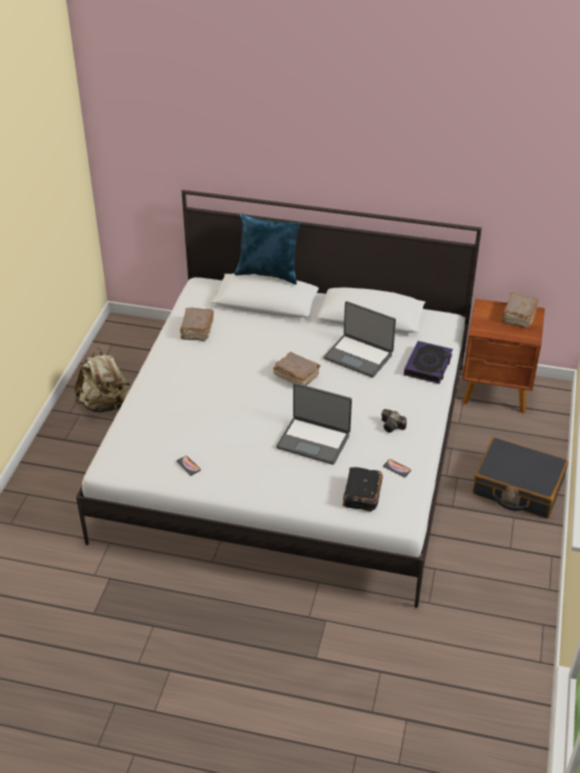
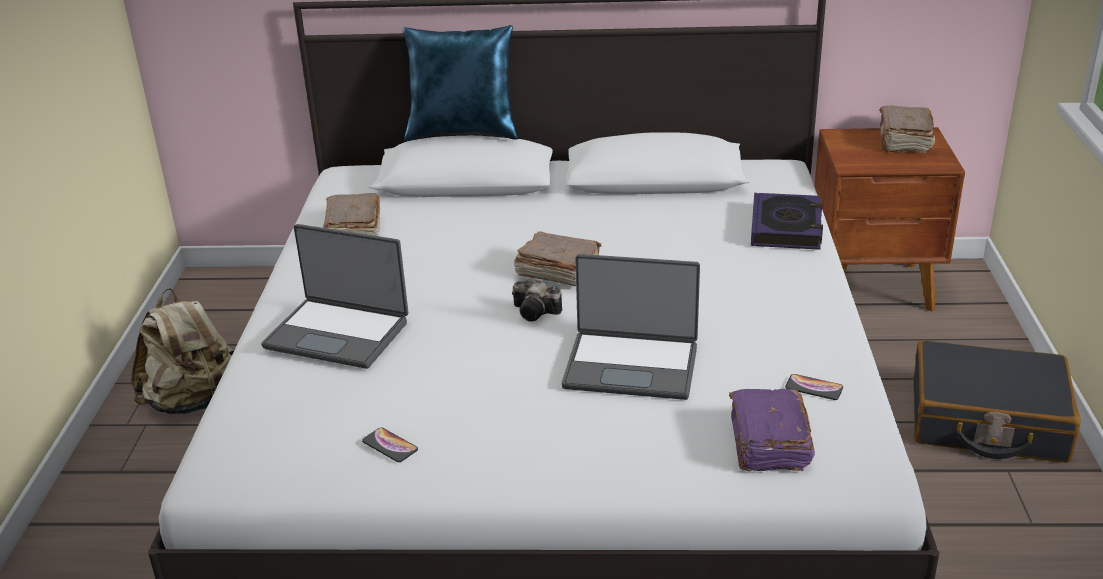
camera: 10 degrees left, 10 degrees down
(359, 356) = (659, 230): laptop -> laptop (338, 333)
(361, 495) = (768, 445): black book -> purple book
(393, 426) = (771, 322): camera -> camera (537, 312)

